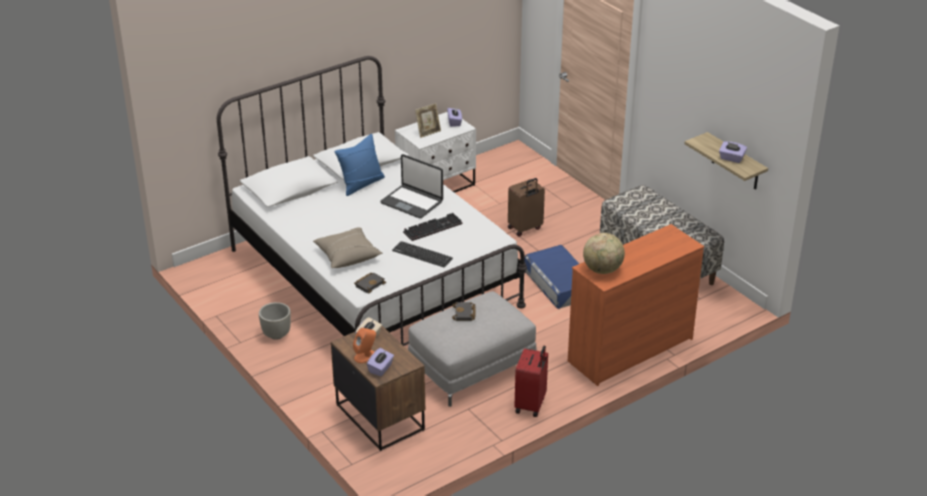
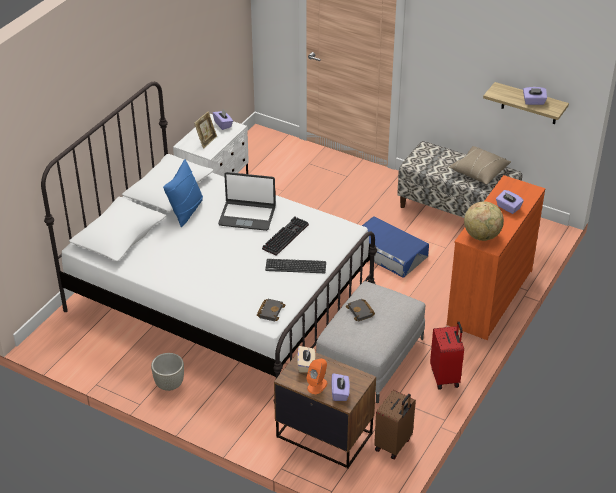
camera: 25 degrees left, 5 degrees up
(347, 255) = (227, 288): beige pillow -> beige pillow (479, 172)
(525, 228) = (322, 208): brown suitcase -> brown suitcase (394, 445)
(650, 253) = (508, 208): none -> purple tissue box

